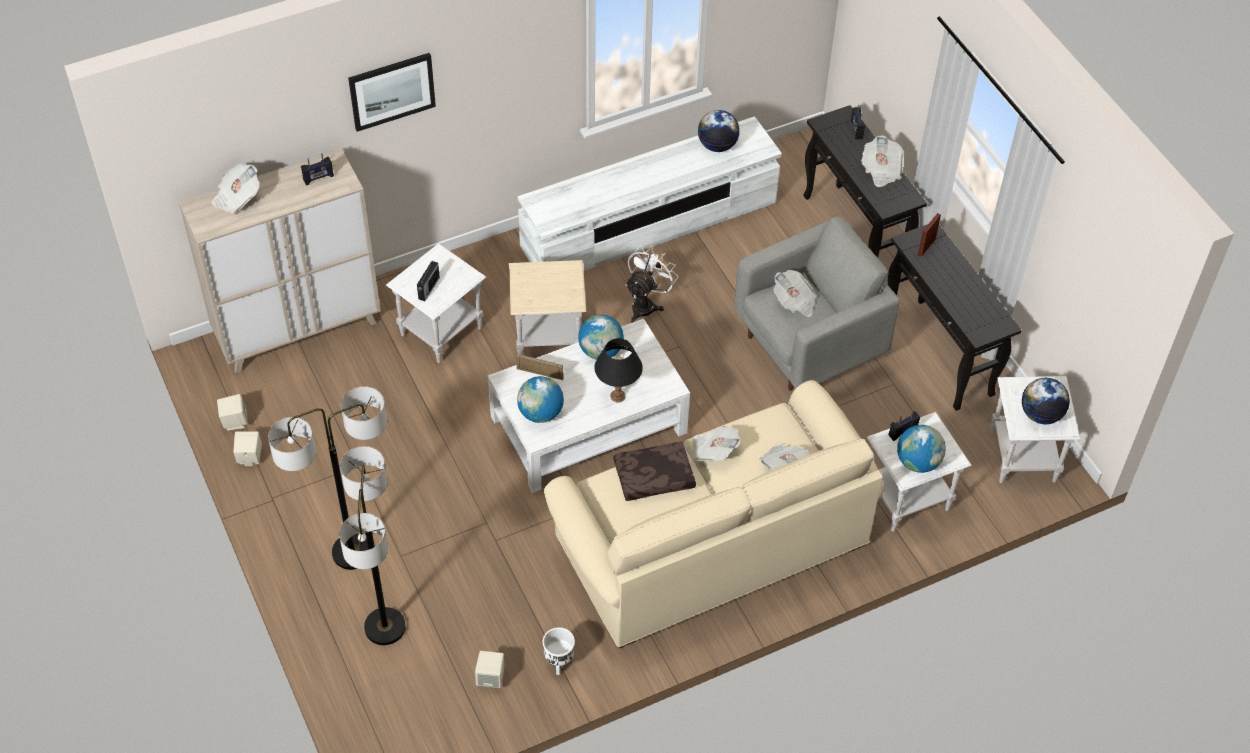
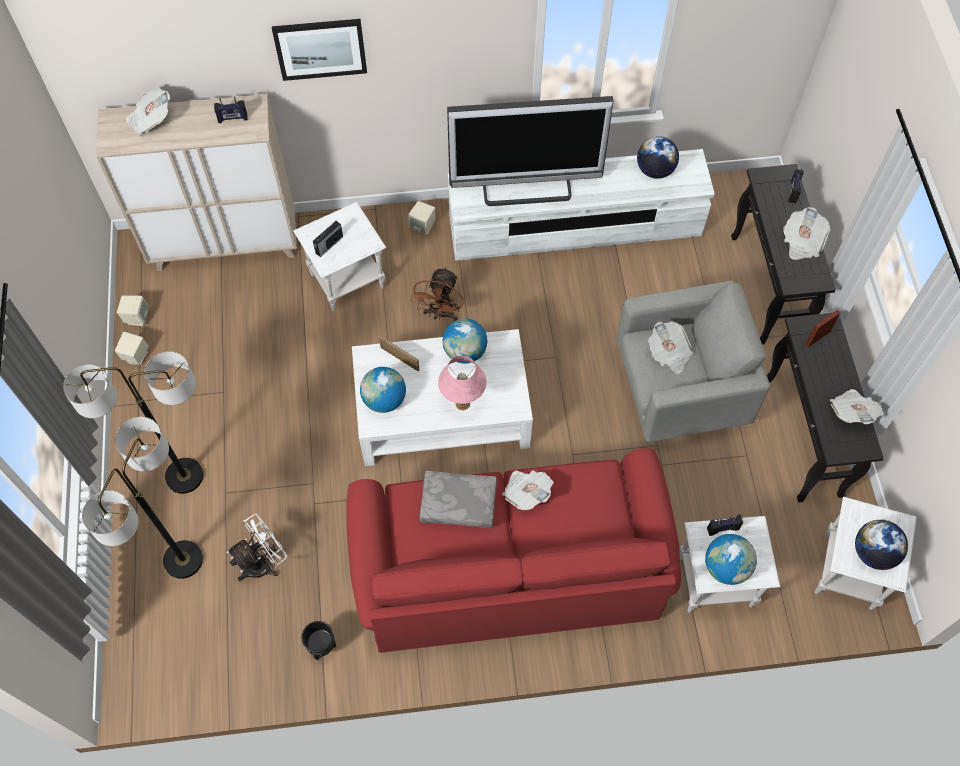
camera: 20 degrees right, 10 degrees up
(491, 678) = (255, 642): beige speaker -> beige speaker (423, 226)
(549, 337) = (441, 314): beige side table -> brown fan
(559, 662) = (322, 647): white planter -> black planter
(601, 190) = (527, 188): none -> television
(617, 396) = (462, 403): black table lamp -> pink table lamp
(646, 304) = (541, 306): white fan -> white fan (263, 562)
(653, 478) = (457, 504): brown pillow -> grey pillow
(711, 542) = (509, 568): beige sofa -> red sofa
(783, 464) = (589, 529): newspaper -> newspaper (852, 412)

